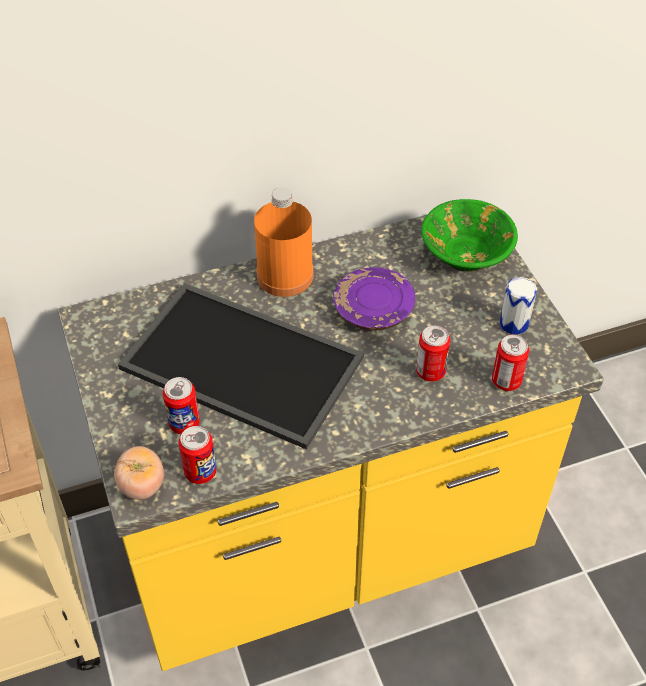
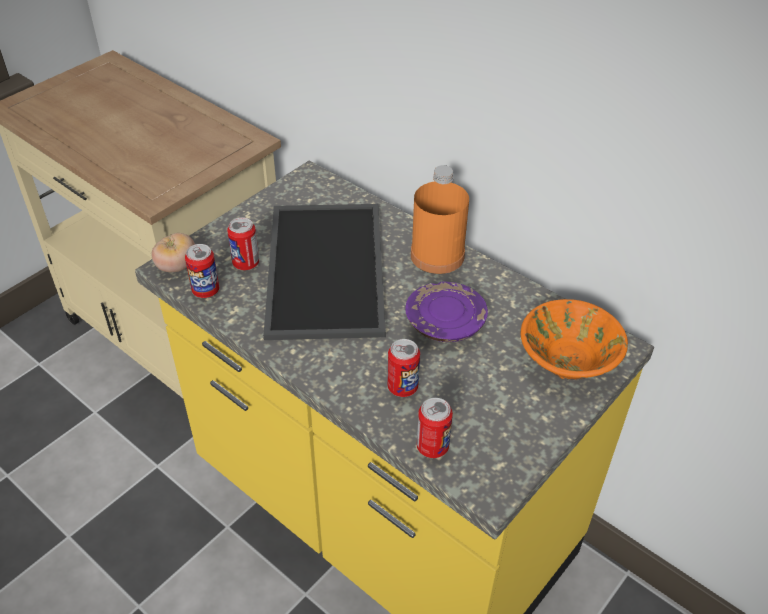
camera: 60 degrees right, 5 degrees down
(465, 255) = (567, 360): green bowl -> orange bowl
(514, 324) = (510, 427): can -> none

